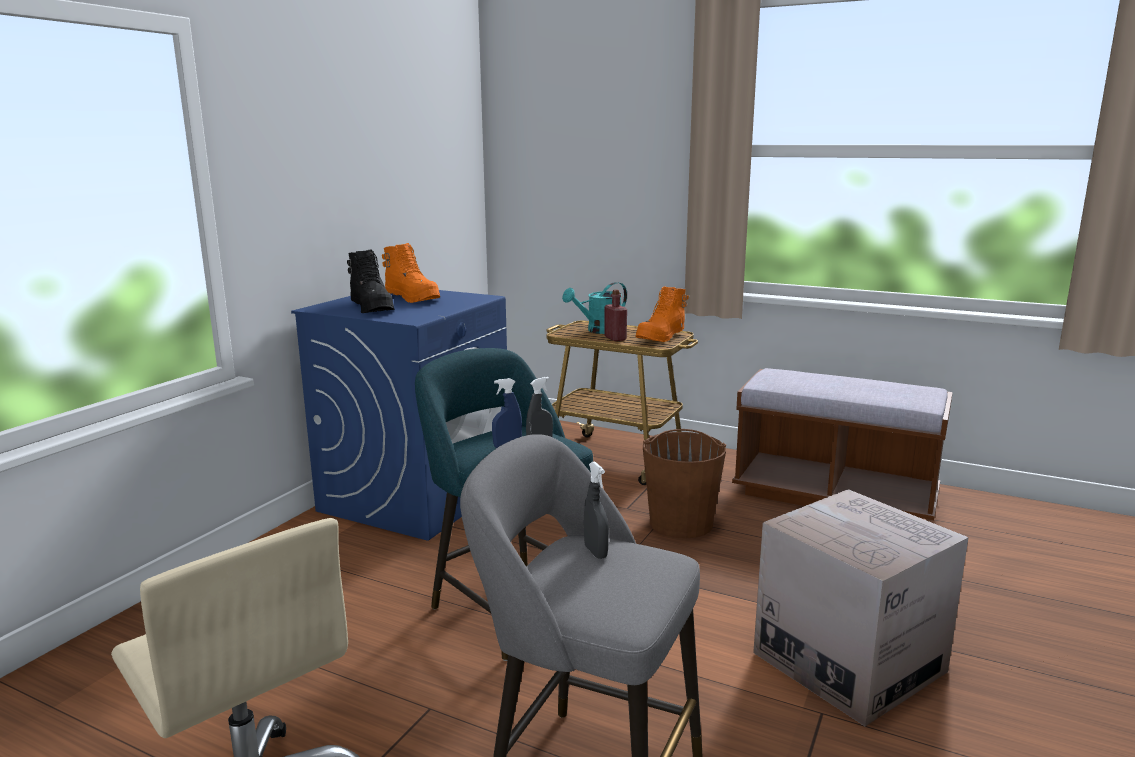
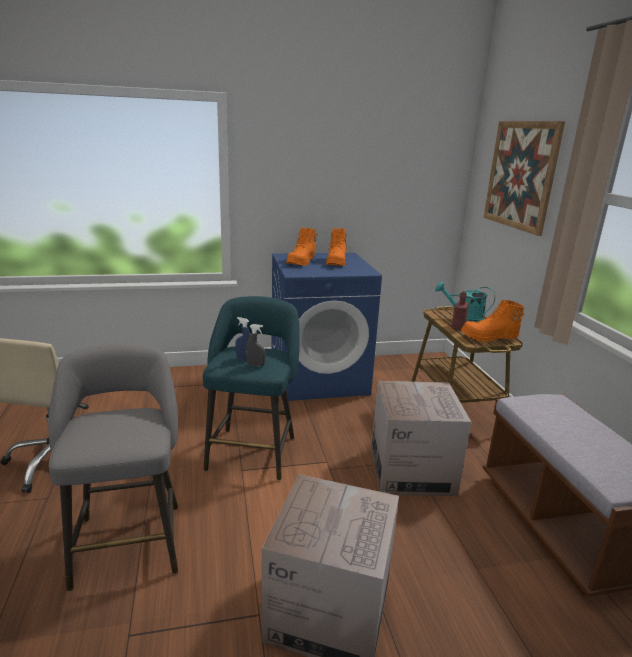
camera: 50 degrees right, 5 degrees up
(372, 308) = (301, 262): black boot -> orange boot
(591, 142) = (520, 175): none -> picture
(595, 552) = (134, 420): grey spray bottle -> none
(681, 523) = (411, 470): brown bucket -> cardboard box

